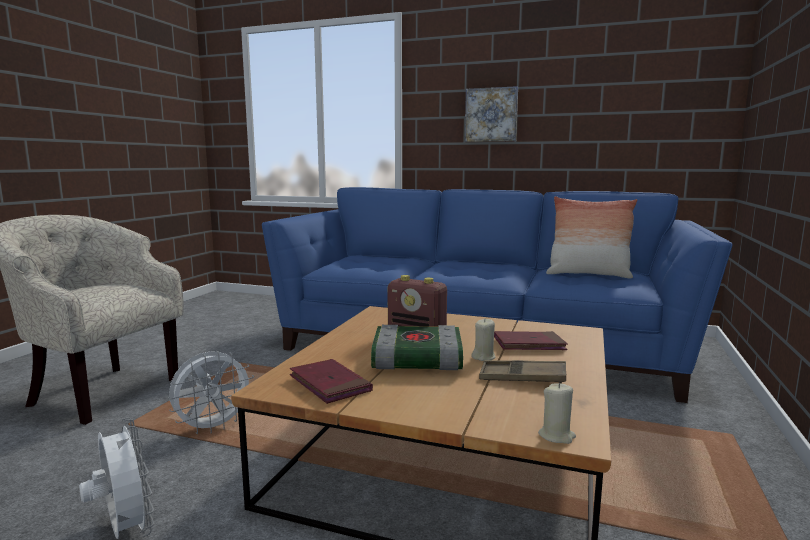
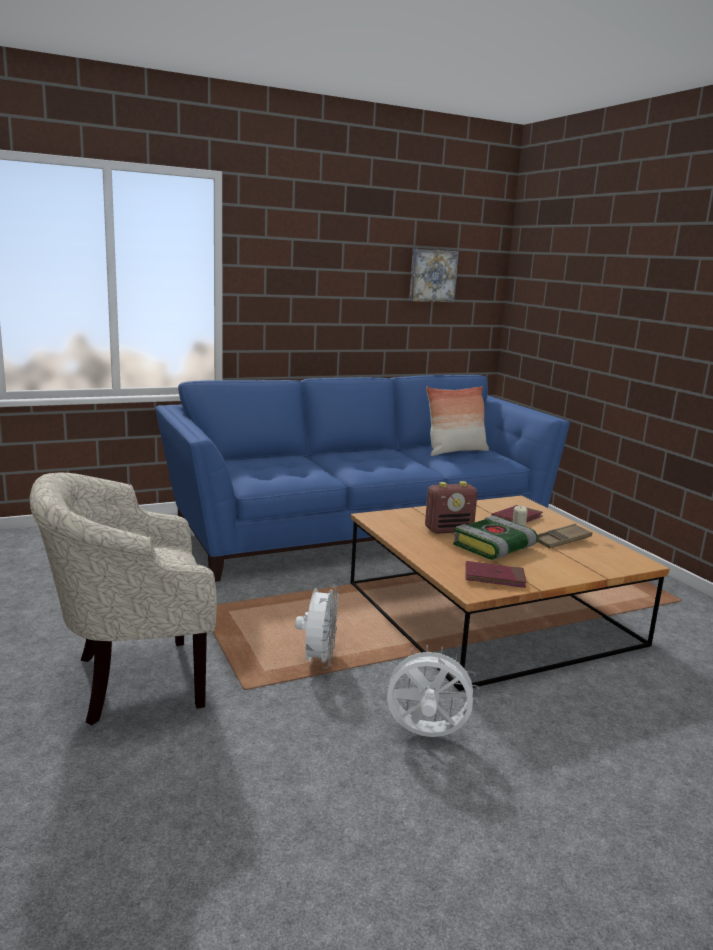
camera: 45 degrees left, 5 degrees up
(491, 115) = (319, 296): picture -> picture (432, 275)
(556, 436) = (636, 565): beige candle -> none

